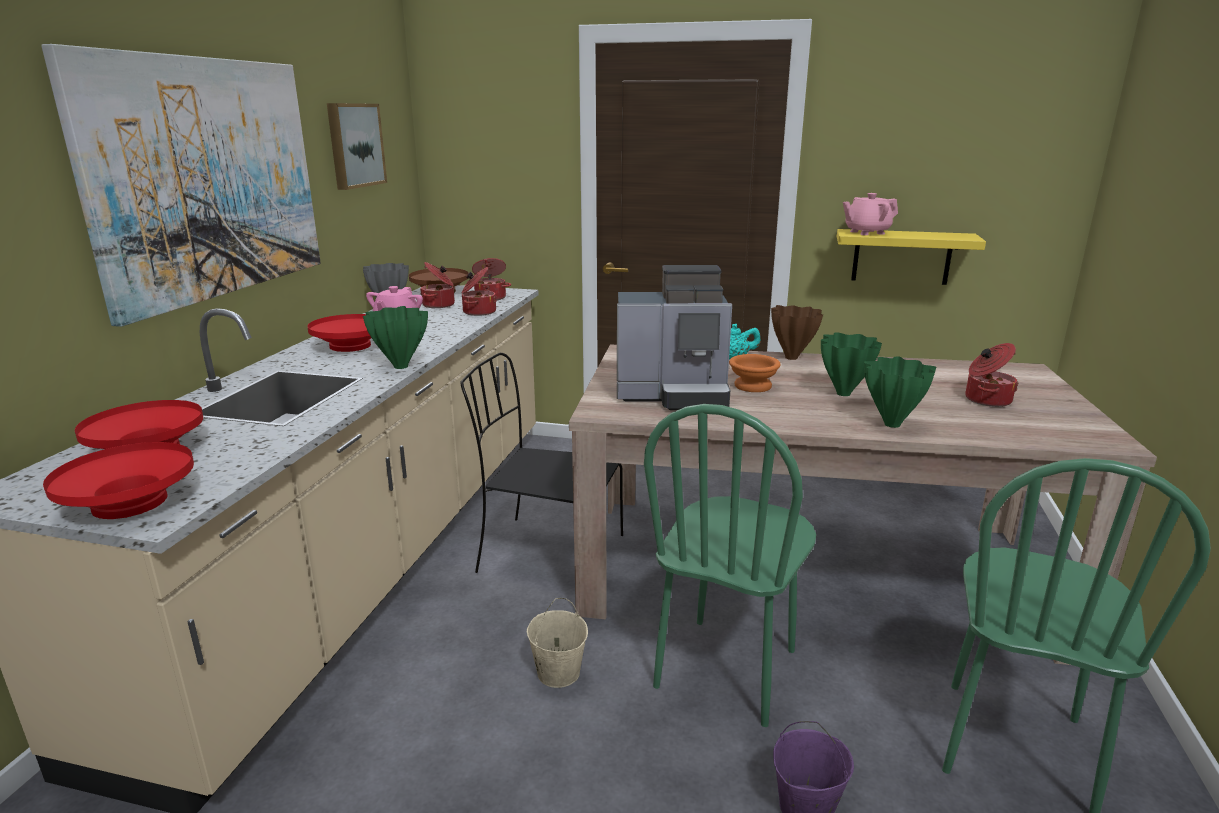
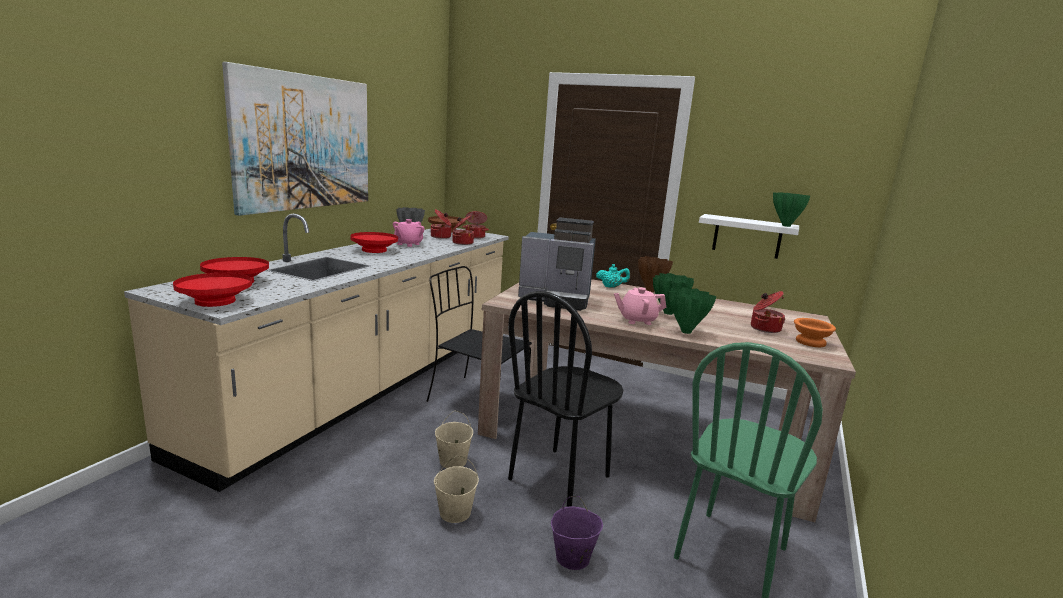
camera: 10 degrees right, 5 degrees down
(354, 145) = (402, 134): picture -> none
(401, 366) = (396, 263): green vase -> green vase (786, 225)
(599, 767) = (455, 512): none -> beige bucket
(727, 669) = (560, 478): green chair -> black chair
(754, 386) = (612, 302): orange bowl -> orange bowl (811, 342)
(866, 232) = (721, 217): pink teapot -> pink teapot (637, 320)
(901, 257) = (747, 236): yellow shelf -> white shelf

